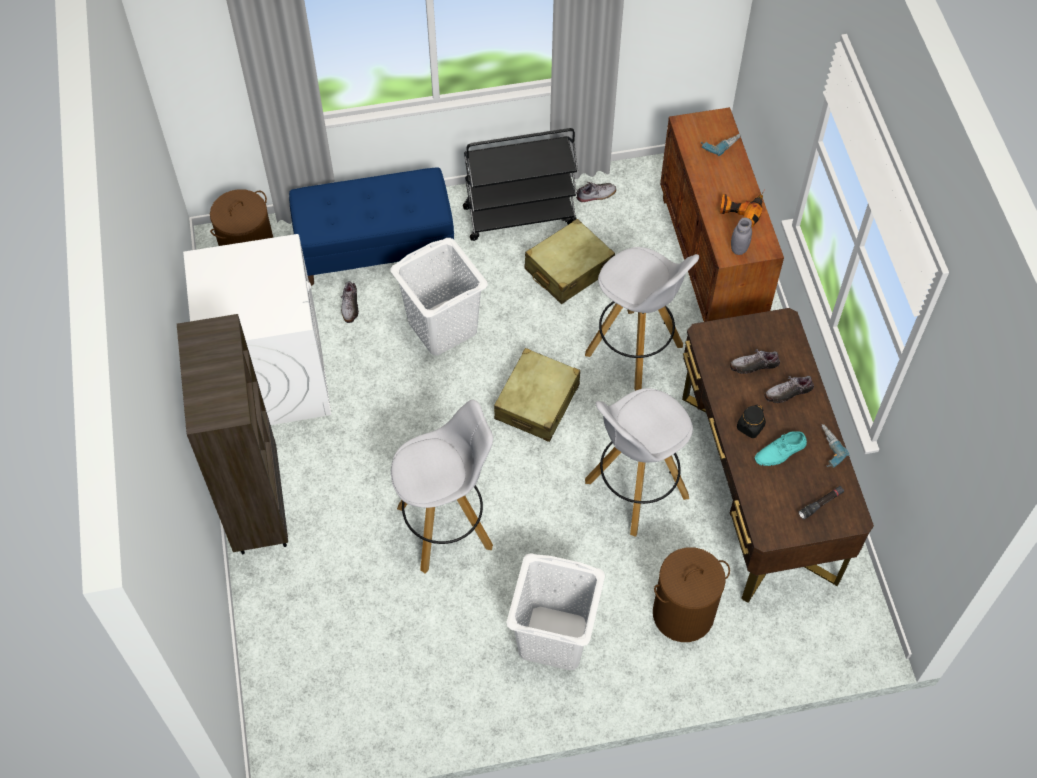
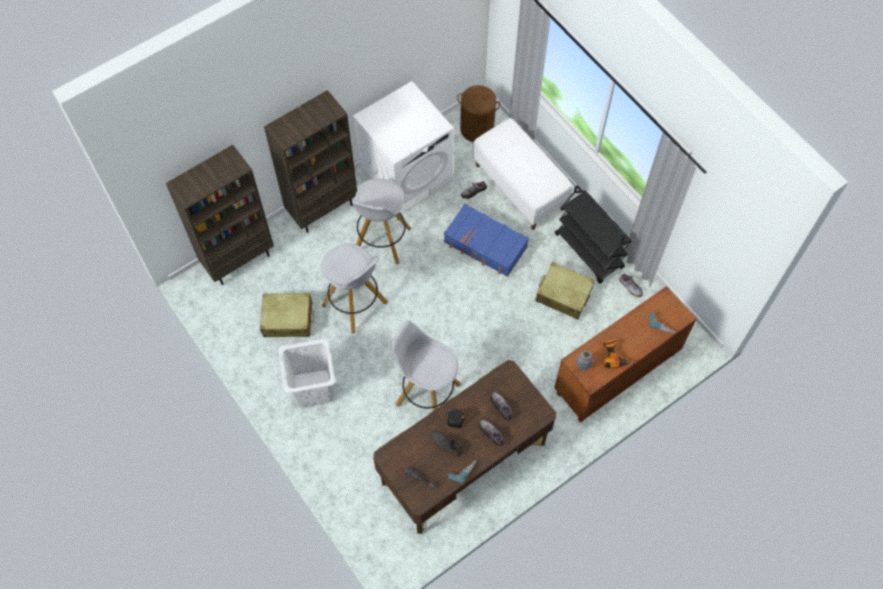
camera: 65 degrees right, 5 degrees up
(275, 663) = (239, 260): none -> brown bookcase
(376, 248) = (520, 187): blue bench -> white bench
(443, 327) = (485, 245): white laundry basket -> blue suitcase
(537, 402) = (460, 317): beige suitcase -> beige suitcase (288, 319)
(635, 351) = (524, 356): white stool -> white stool (382, 241)
(682, 614) = (358, 451): brown laundry basket -> none
(780, 452) = (446, 444): turquoise shoe -> grey shoe

